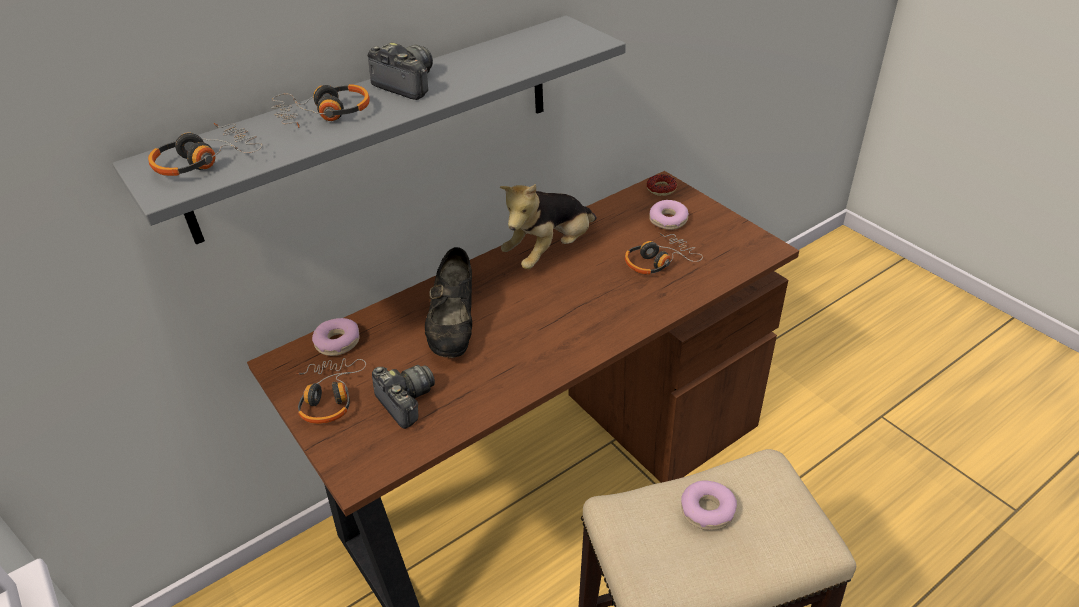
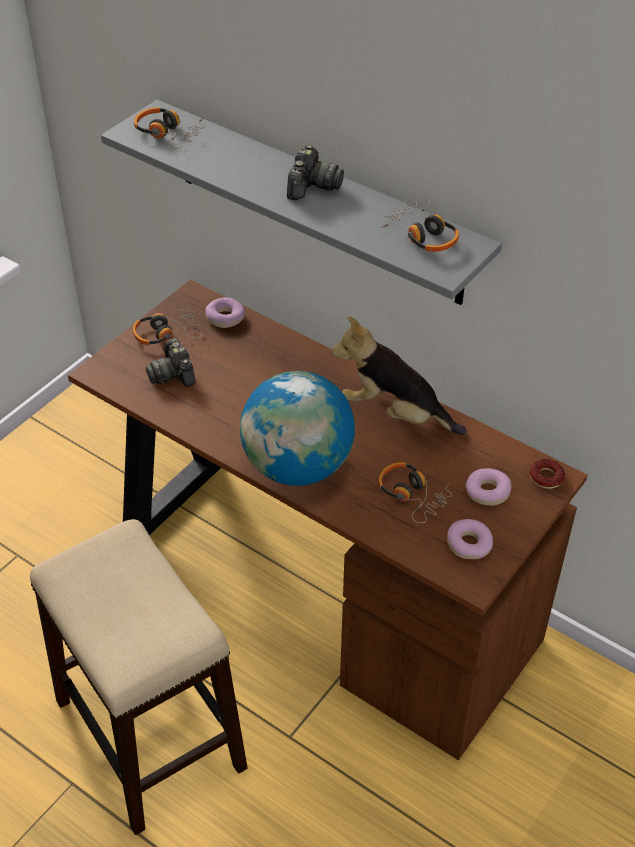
camera: 70 degrees right, 5 degrees up
(324, 115) = (247, 162): headphones -> headphones (422, 235)
(405, 402) = (173, 374): camera -> camera turned 120 degrees clockwise
(454, 327) = (265, 377): black shoe -> none
(596, 326) = (297, 467): none -> globe
(707, 510) = (141, 596): donut -> donut (469, 544)

